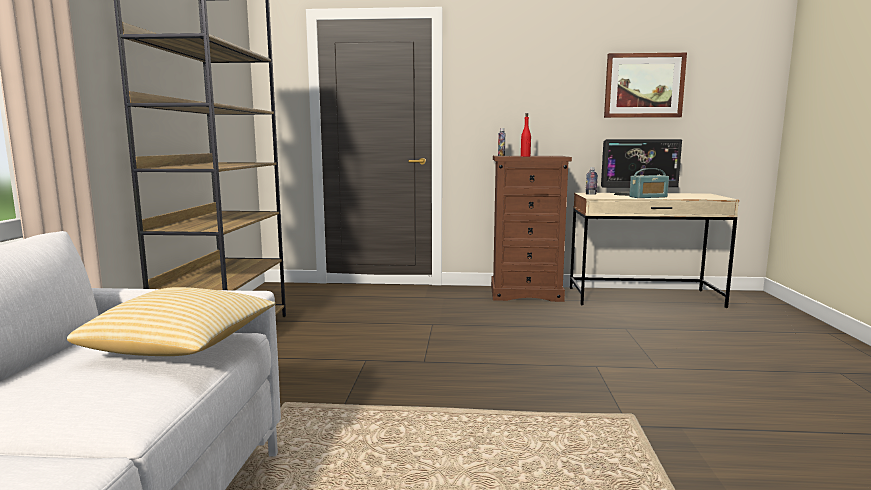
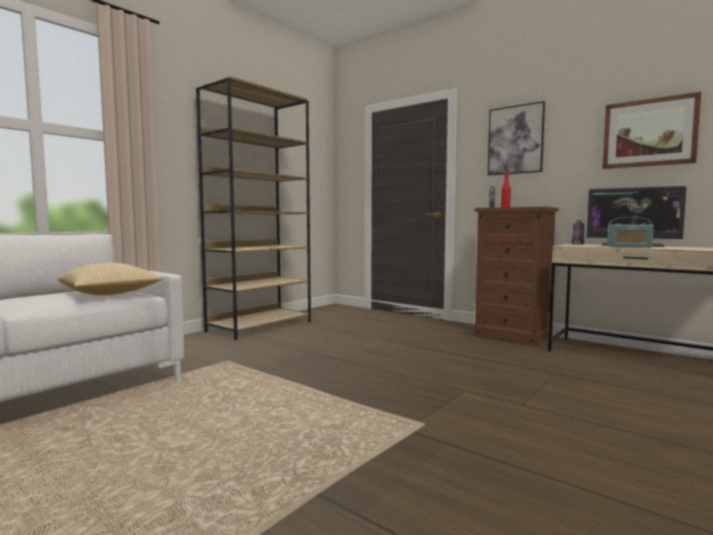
camera: 35 degrees right, 5 degrees down
(515, 79) = (515, 140): none -> picture

